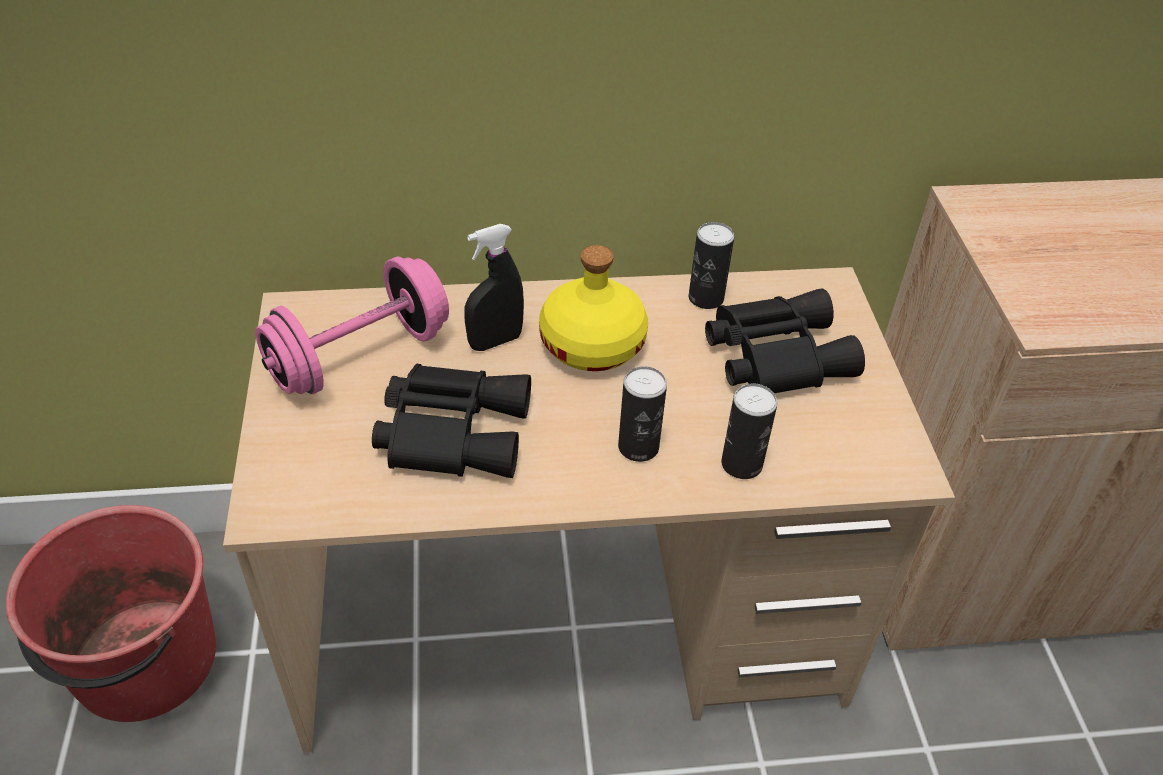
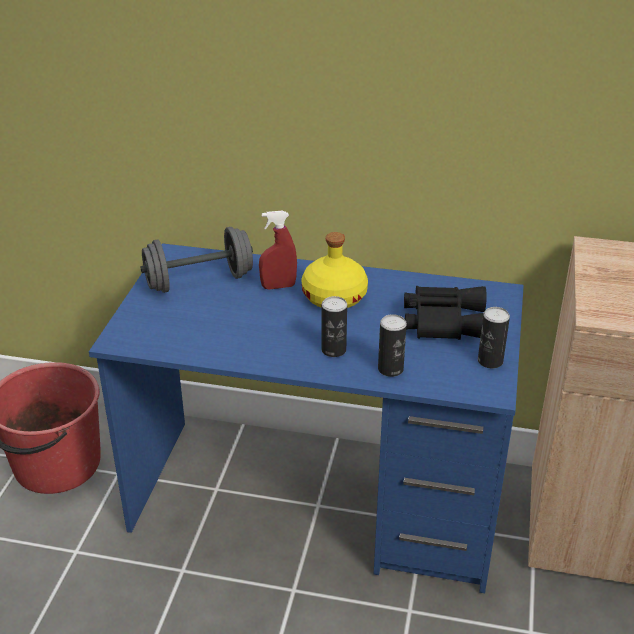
camera: 20 degrees right, 10 degrees down
(360, 357) = (199, 281): pink dumbbell -> grey dumbbell
(452, 429) = (232, 323): black binoculars -> none
(495, 341) = (278, 286): black spray bottle -> red spray bottle
(571, 621) = (318, 502): beige desk -> blue desk
(706, 298) = (417, 285): can -> can (490, 361)

